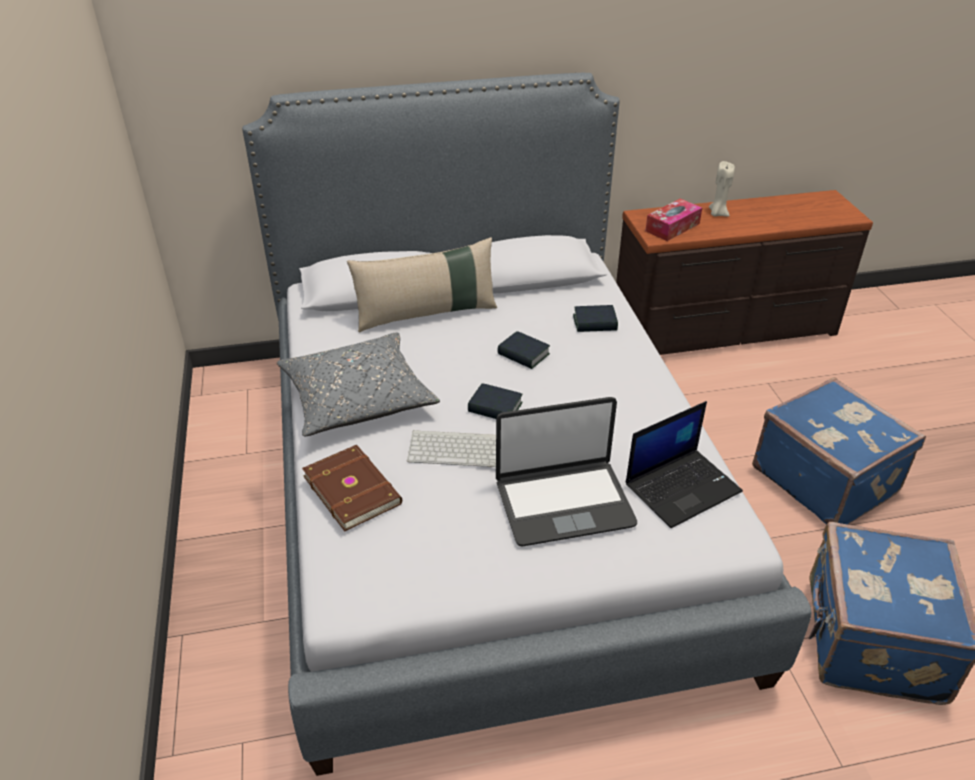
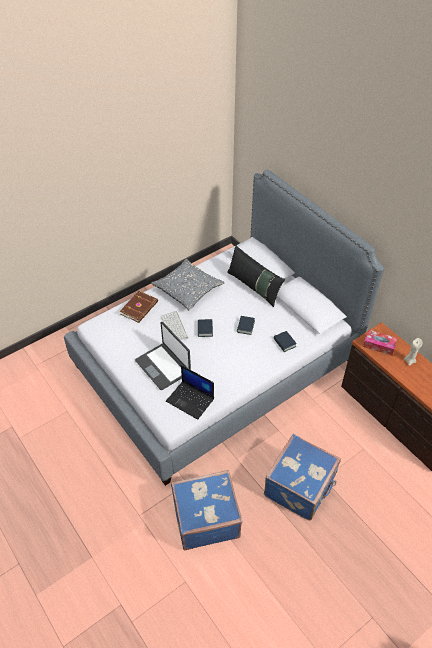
camera: 65 degrees right, 10 degrees up
(427, 313) = (254, 287): beige pillow -> black pillow

